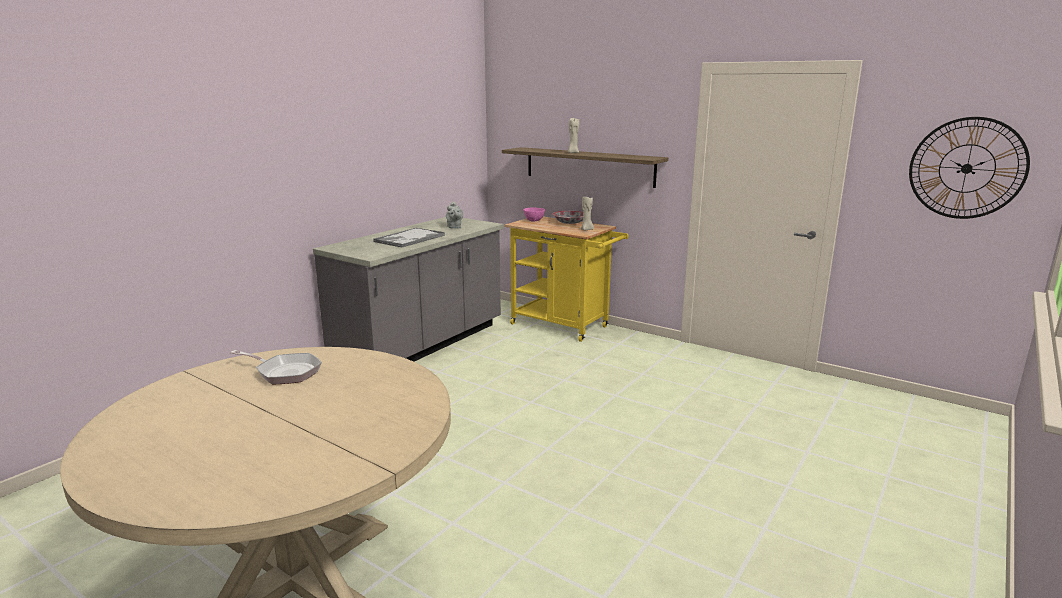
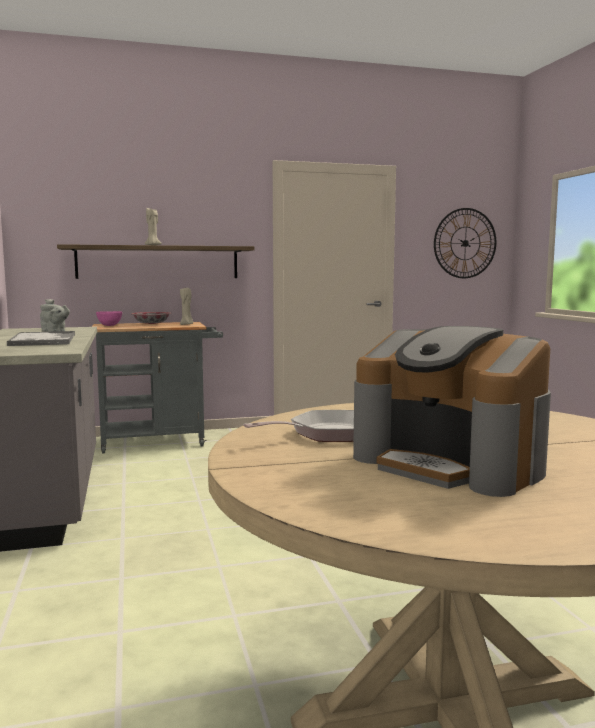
camera: 50 degrees left, 10 degrees down
(236, 419) = (450, 463): none -> coffee machine
(564, 326) = (160, 441): yellow cart -> grey cart

